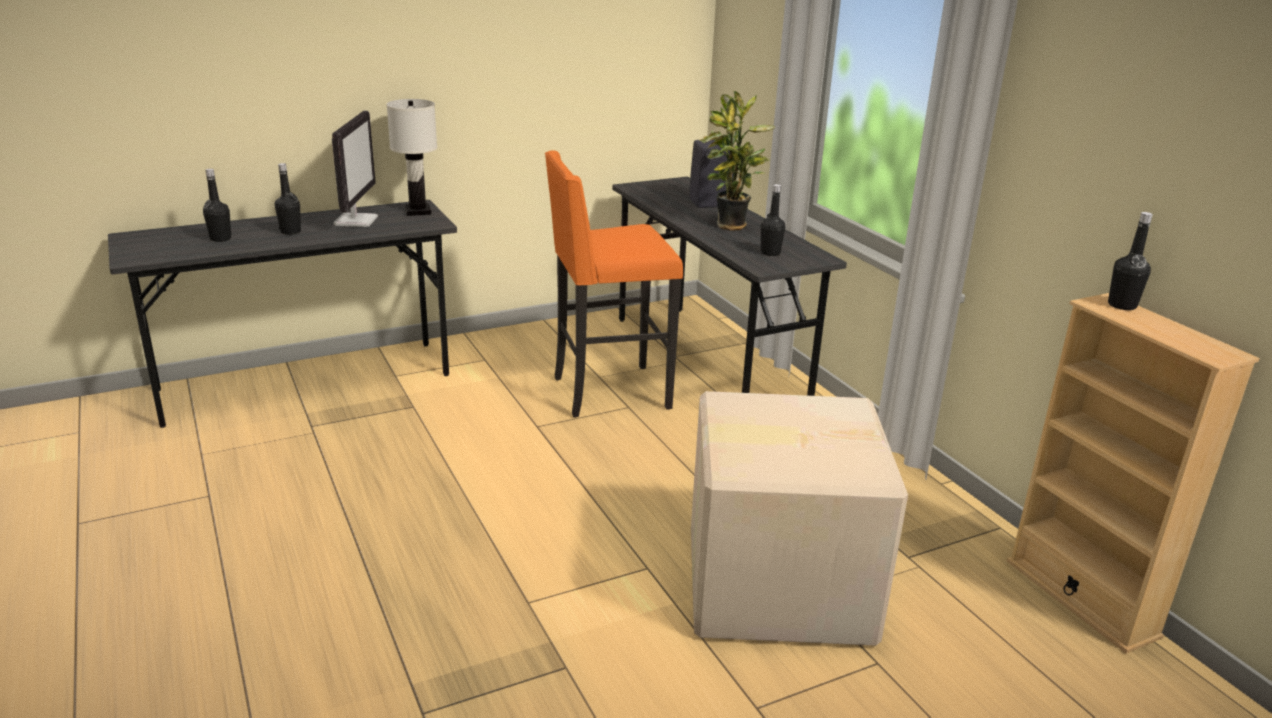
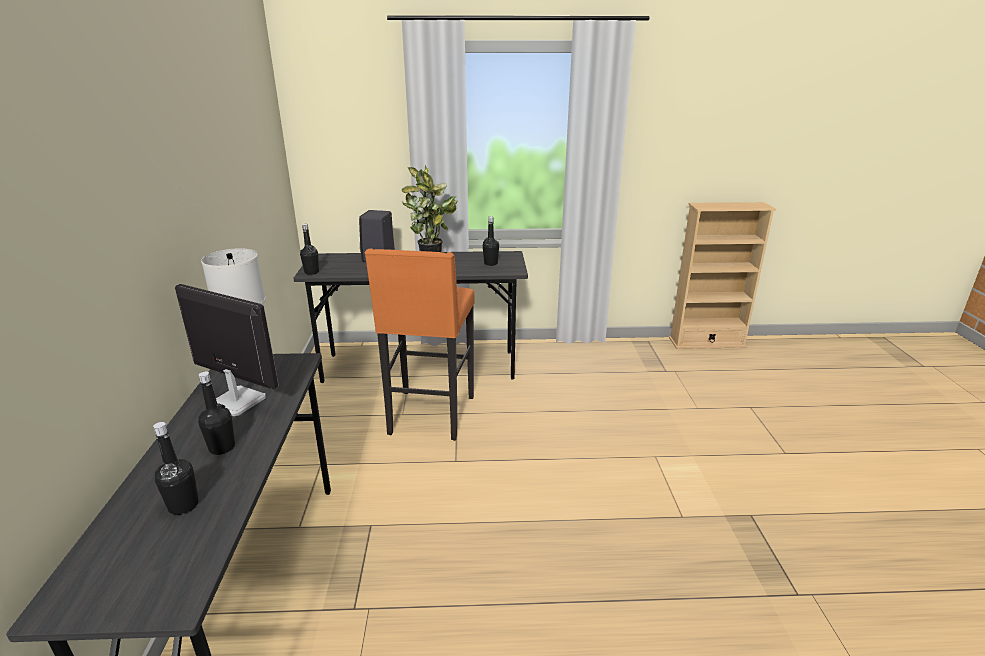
camera: 65 degrees left, 0 degrees up
(775, 583) = (680, 416): cardboard box -> none
(1122, 305) = (707, 204): black bottle -> black bottle (311, 272)

